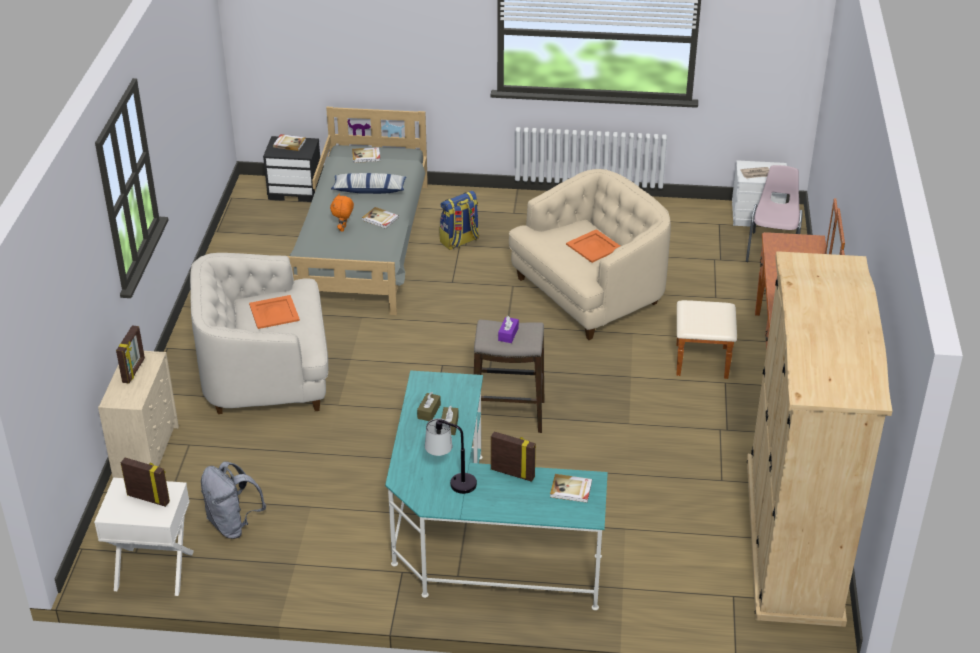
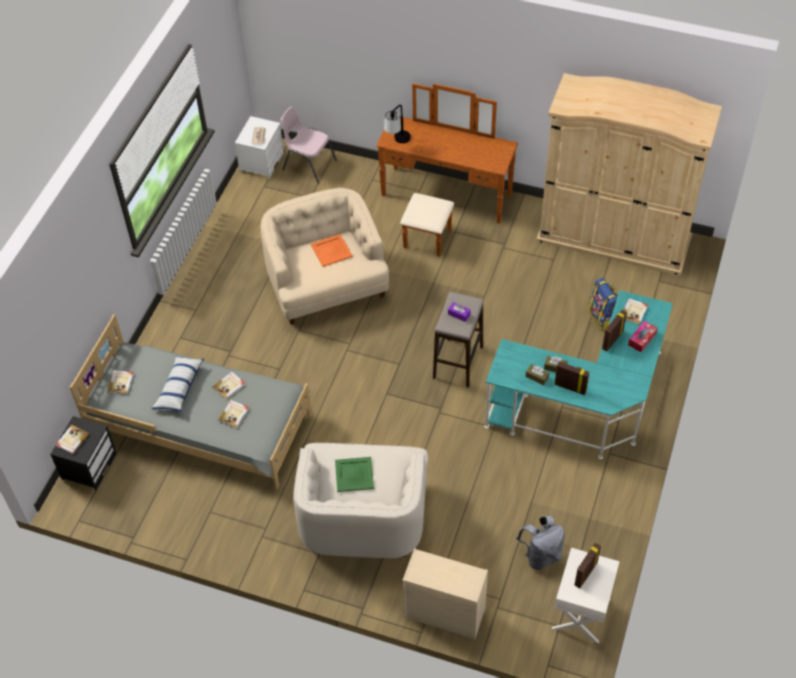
camera: 75 degrees left, 15 degrees up
(134, 371) = (434, 573): picture frame -> picture frame (570, 387)
(274, 312) = (354, 474): orange tray -> green tray
(343, 229) = (234, 415): orange plush toy -> book
(451, 481) = (615, 376): table lamp -> table lamp (398, 142)
(459, 241) = (223, 354): backpack -> backpack (603, 318)
(524, 502) = (642, 339): none -> tissue box

